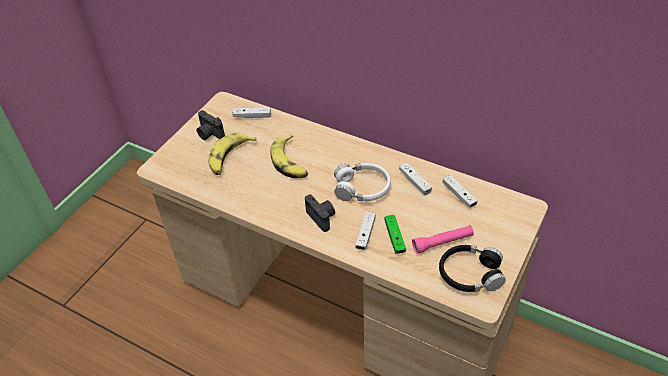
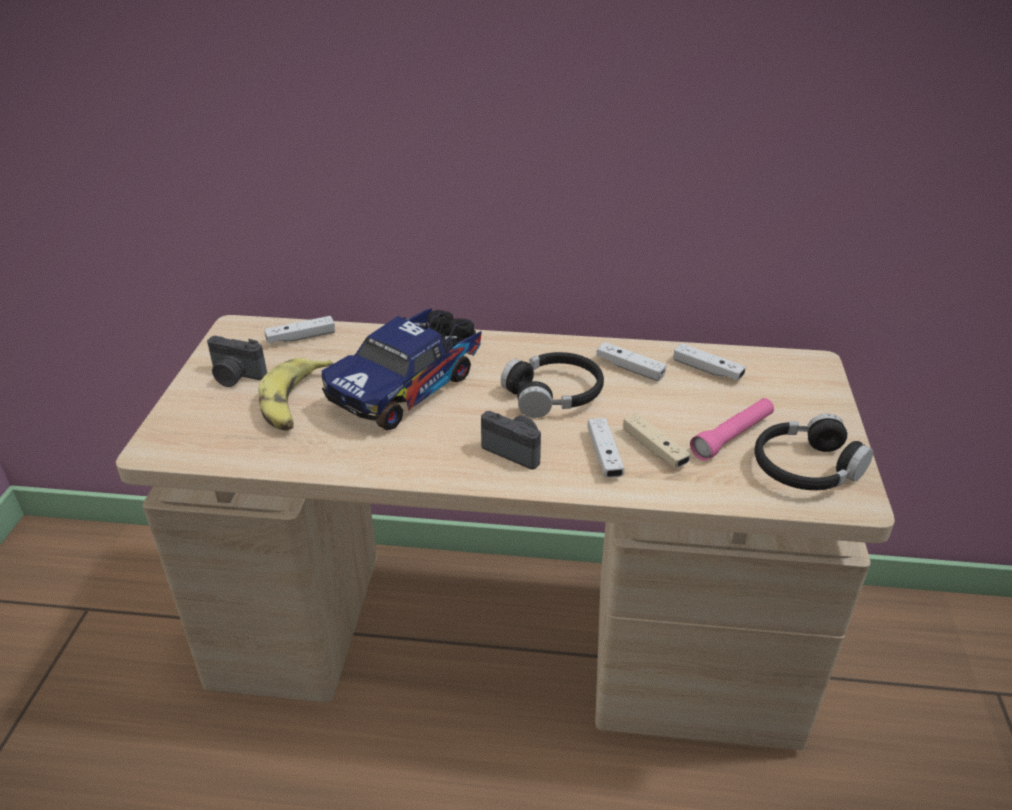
camera: 25 degrees left, 10 degrees down
(290, 163) = (409, 386): banana -> toy truck
(362, 188) = (554, 394): white headphones -> black headphones
(394, 238) = (654, 448): green game controller -> beige game controller

